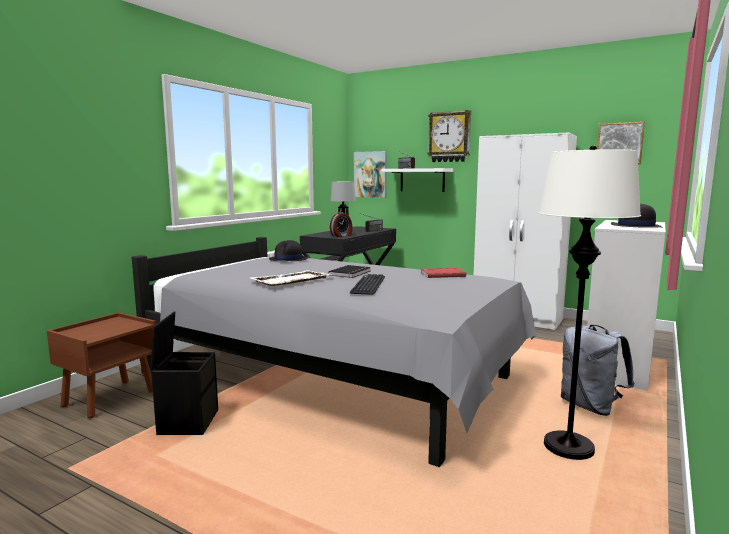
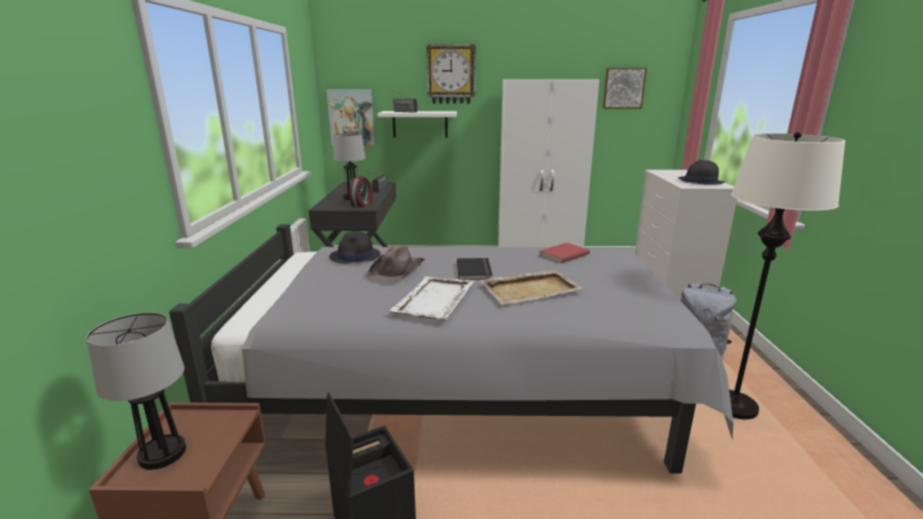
camera: 30 degrees left, 10 degrees up
(89, 329) = (162, 454): none -> table lamp
(299, 267) = (397, 270): none -> brown hat
(368, 285) = (531, 289): keyboard -> beige tray

